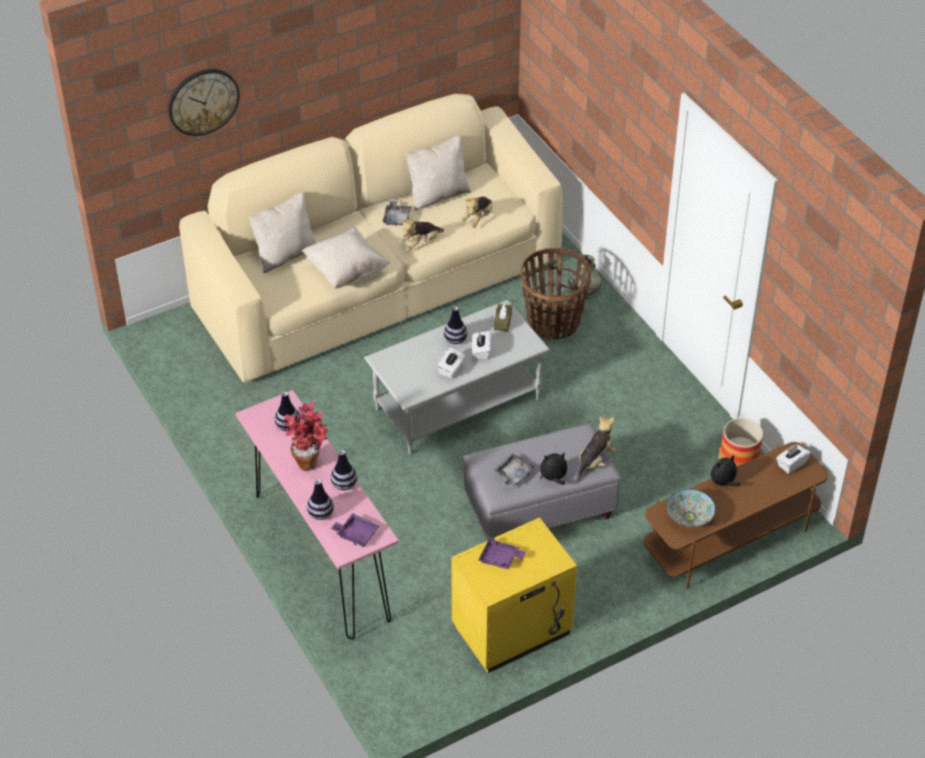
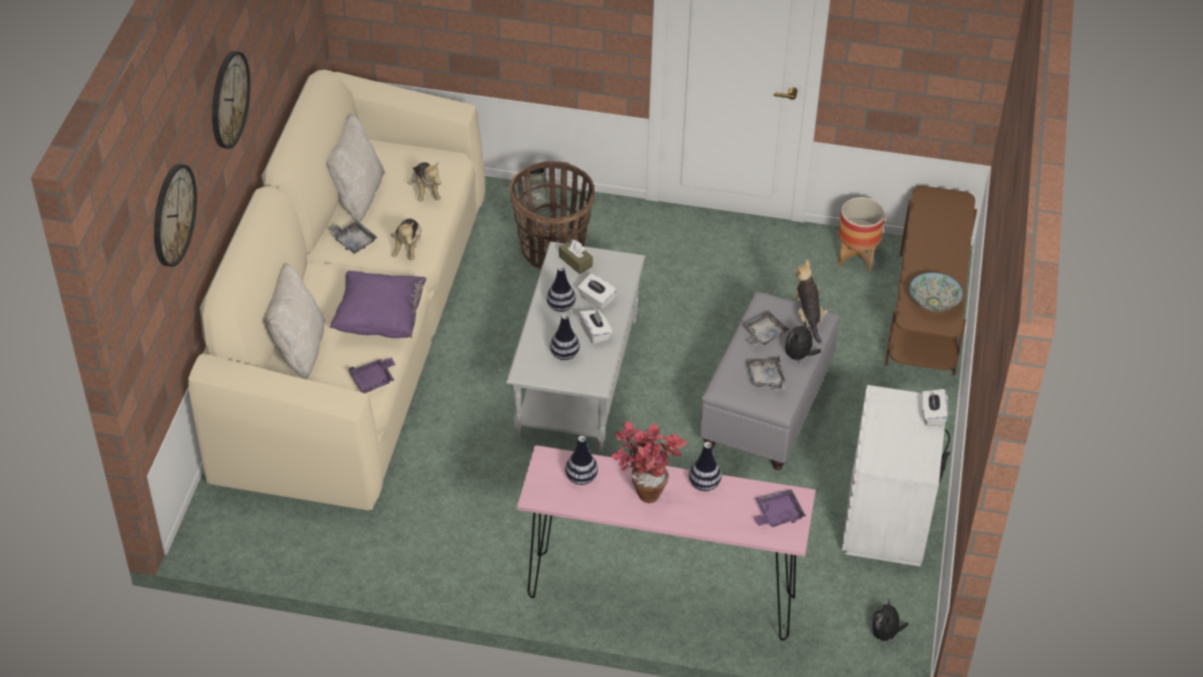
camera: 50 degrees left, 0 degrees up
(319, 59) = (228, 99): none -> wall clock
(320, 514) = (724, 524): vase -> vase (564, 354)
(346, 271) = (380, 320): beige pillow -> purple pillow
(500, 559) = (890, 441): purple tray -> purple tray (373, 380)
(512, 630) = (888, 518): yellow nightstand -> white nightstand
(552, 449) = (763, 334): none -> grey tray
(723, 483) = (916, 258): plush toy -> plush toy (885, 634)
(791, 464) = (938, 206): white tissue box -> white tissue box (932, 415)

